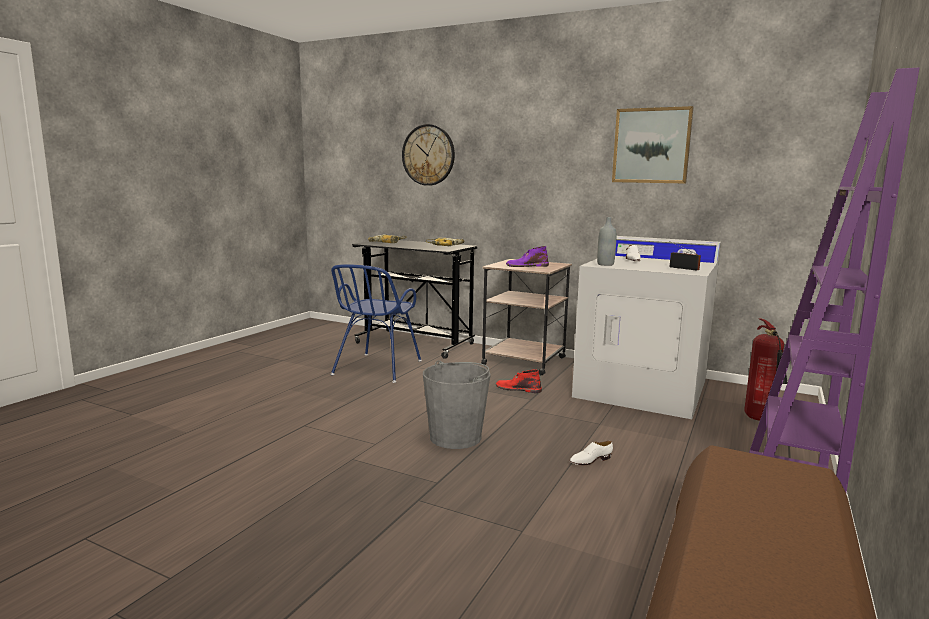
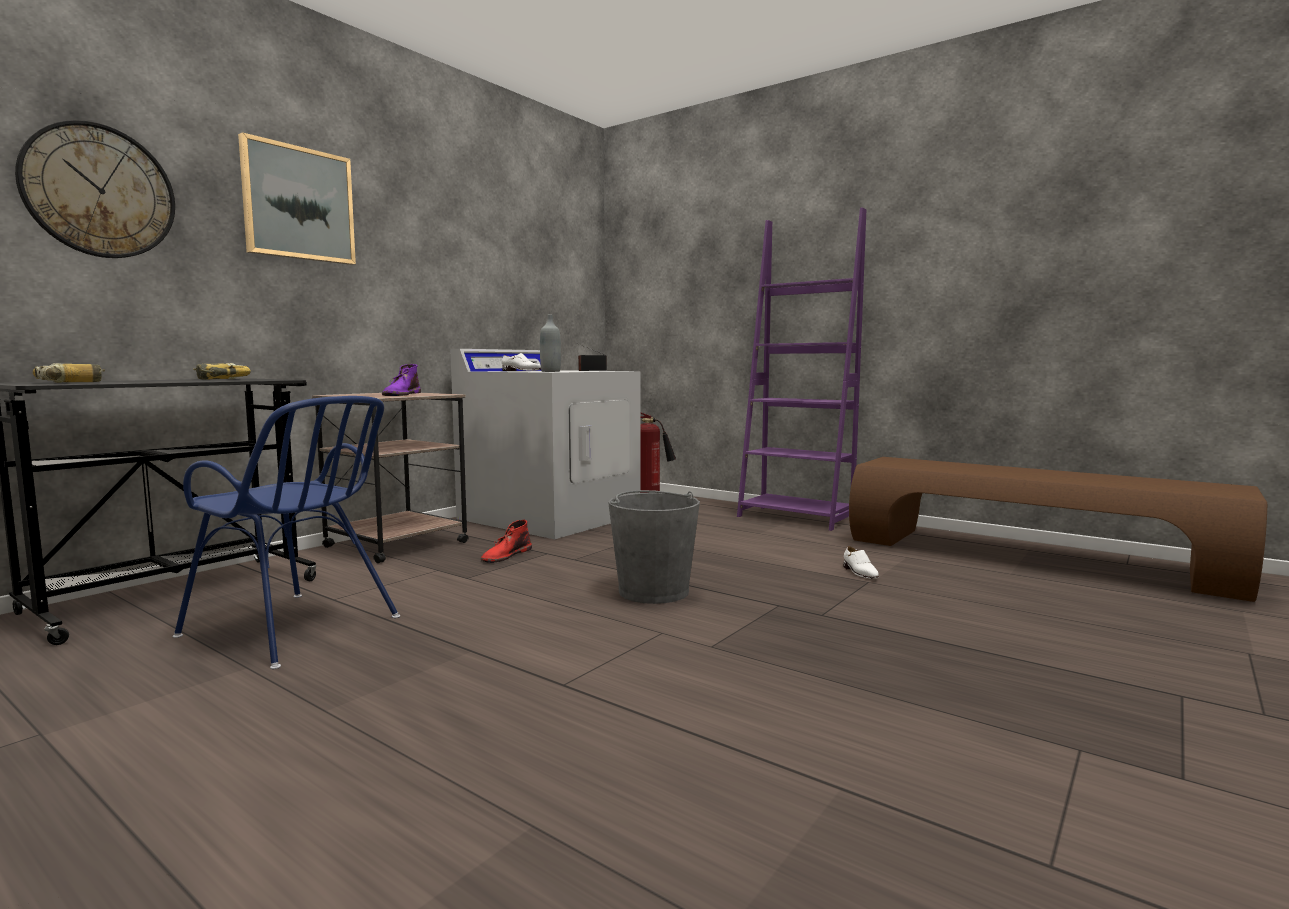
camera: 80 degrees left, 5 degrees down
(590, 460) = (725, 550): white shoe -> white shoe (859, 573)
(651, 146) = (472, 240): picture -> picture (298, 204)

